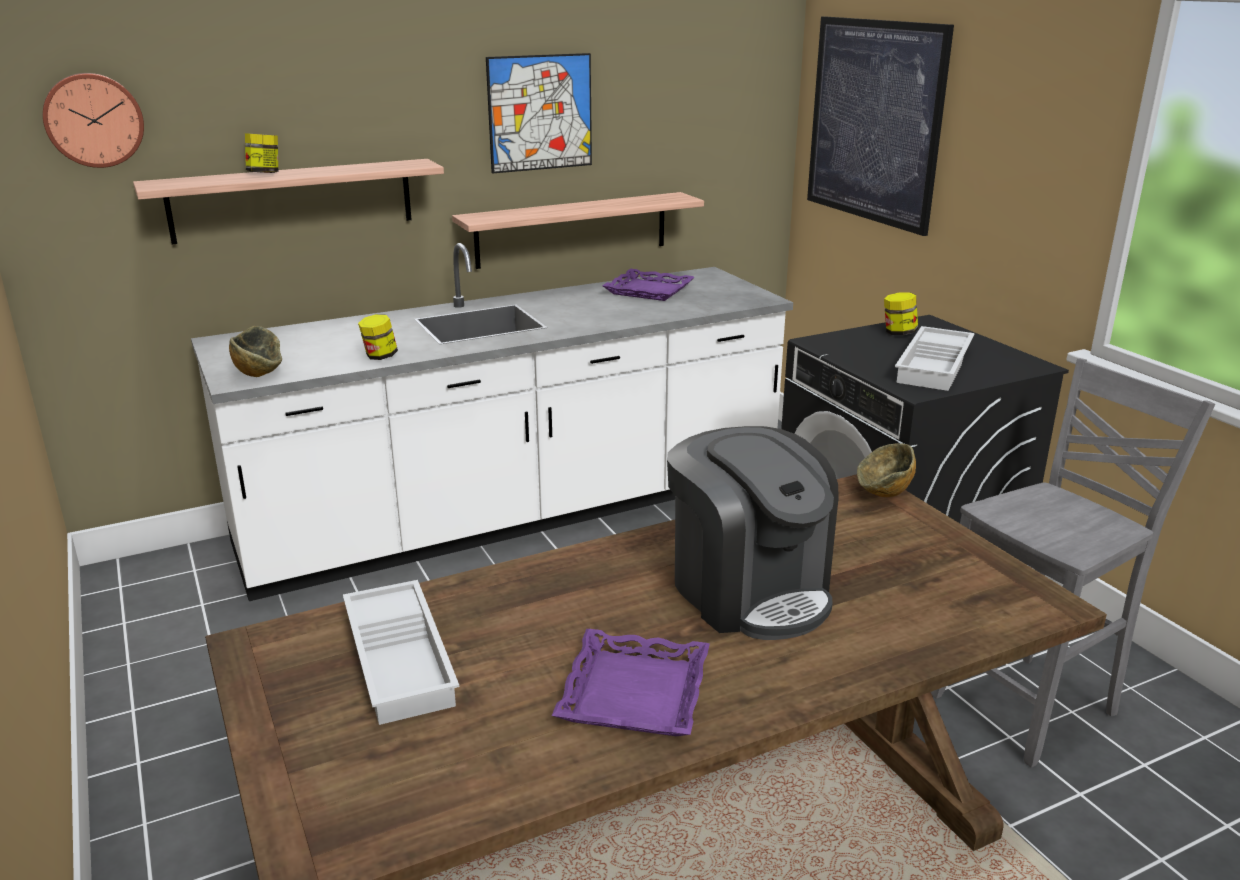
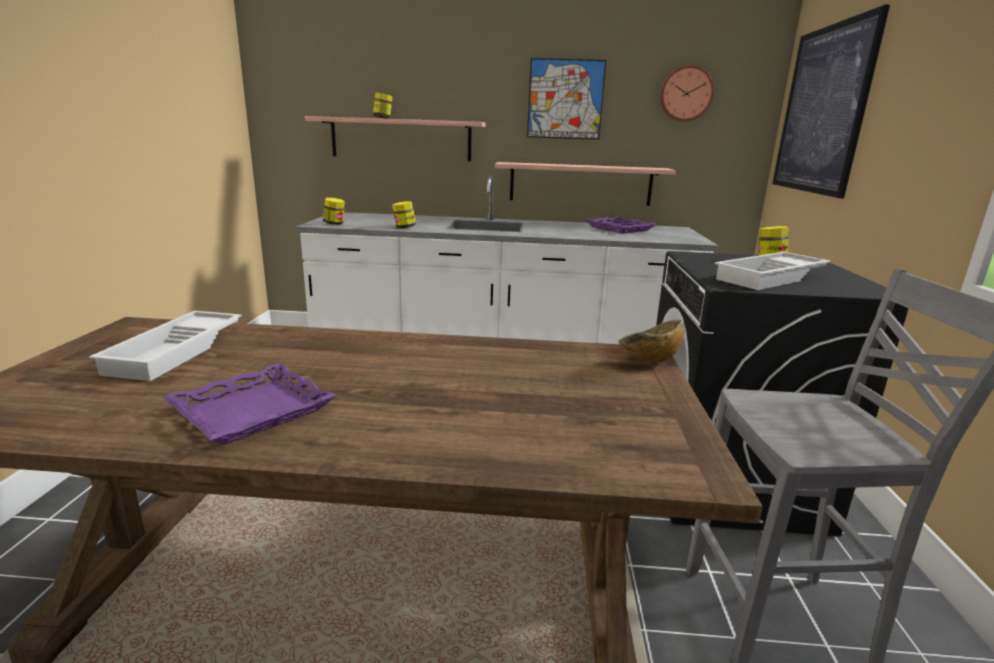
camera: 30 degrees right, 5 degrees down
(94, 120) = (301, 80): wall clock -> wall clock (685, 94)
(260, 373) = (334, 224): bowl -> jar
(749, 590) = (441, 383): coffee machine -> none

